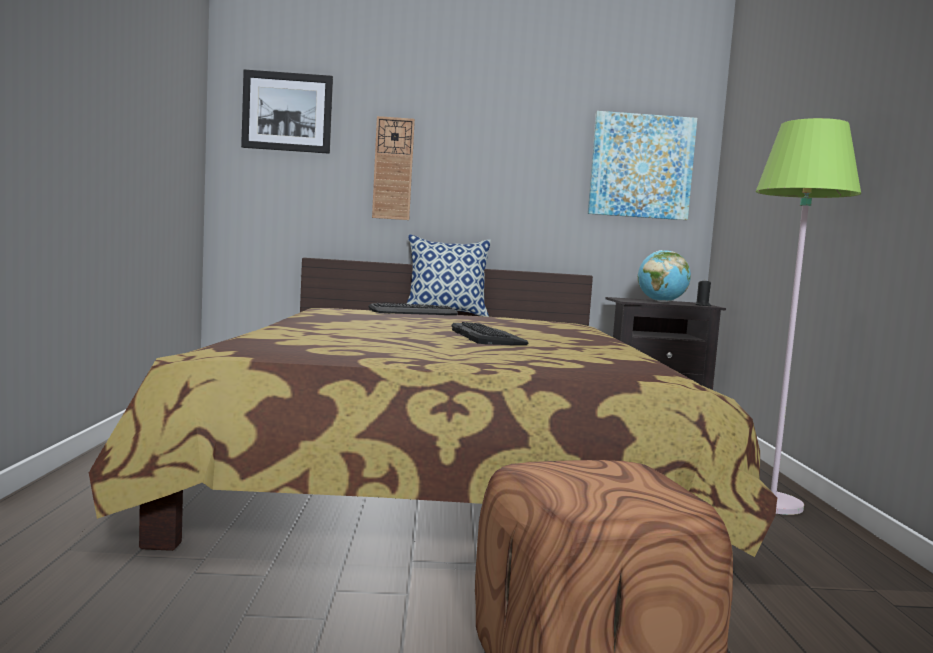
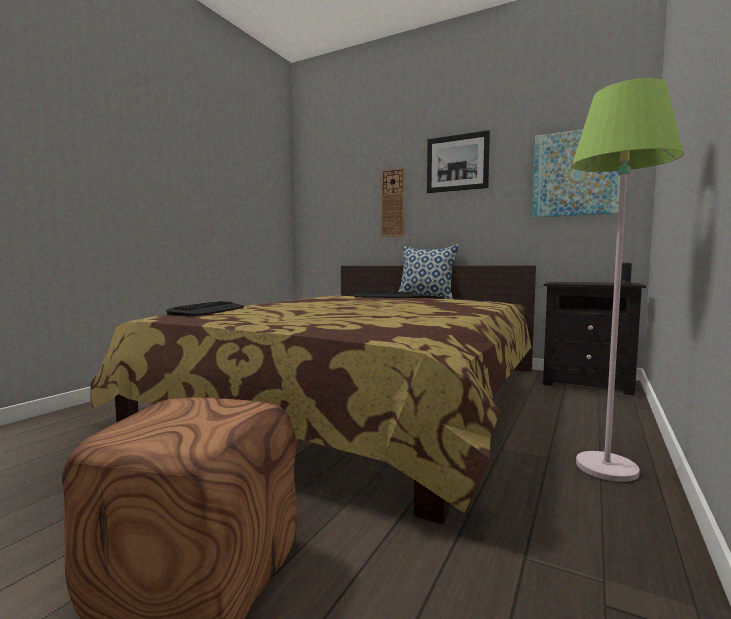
camera: 30 degrees right, 0 degrees up
(287, 112) = (332, 177): picture -> picture (457, 163)
(487, 336) = (365, 309): keyboard -> keyboard (208, 310)
(661, 302) = (589, 283): globe -> none

